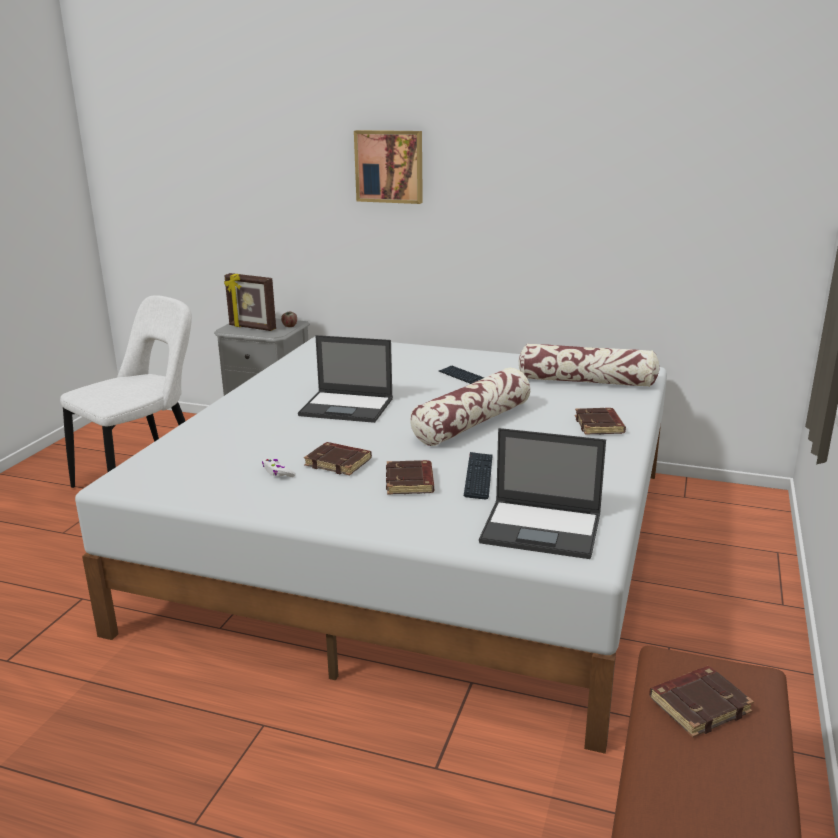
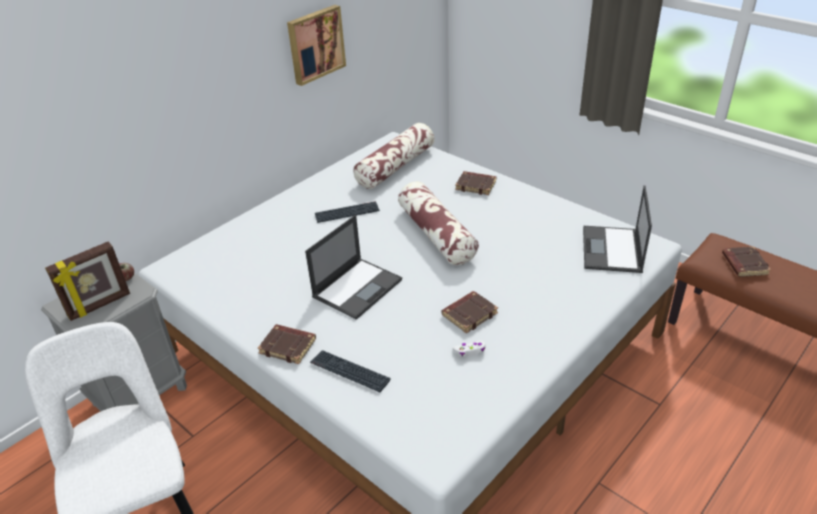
camera: 65 degrees left, 15 degrees up
(389, 166) = (162, 67): picture -> picture (315, 44)
(410, 482) = (522, 286): brown book -> brown book (288, 346)
(478, 476) = (527, 255): keyboard -> keyboard (350, 372)
(542, 529) = (612, 250): laptop -> laptop turned 150 degrees clockwise

